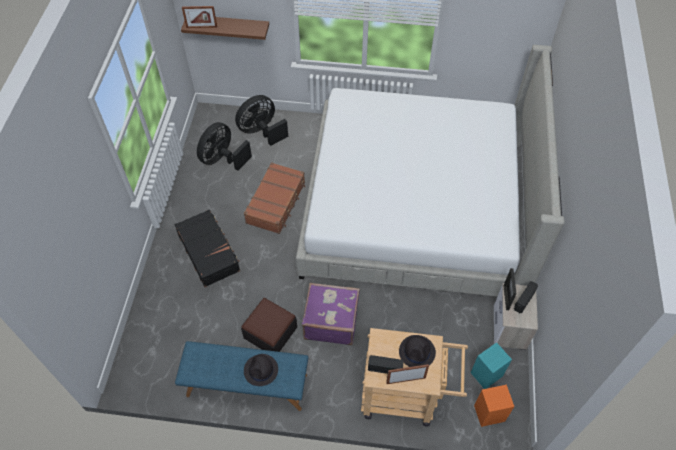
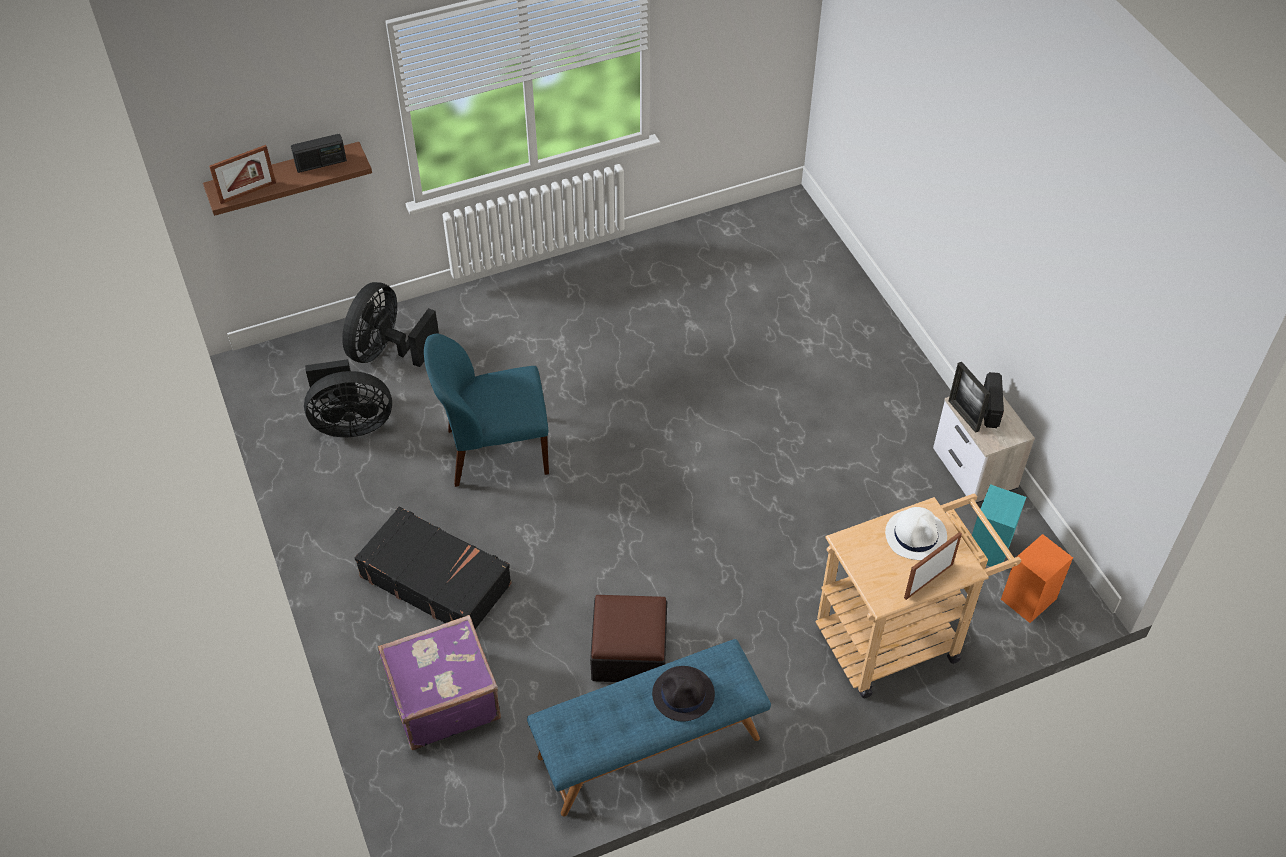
camera: 30 degrees left, 5 degrees down
(223, 159) = (350, 423): black fan -> black fan turned 105 degrees counterclockwise
(276, 202) = (495, 451): brown suitcase -> blue chair
(331, 321) = (712, 587): purple suitcase -> purple suitcase (442, 698)
(385, 369) = (888, 581): radio -> radio (321, 163)
(416, 207) = (723, 360): bed -> none
(417, 352) = (916, 535): black hat -> white hat

